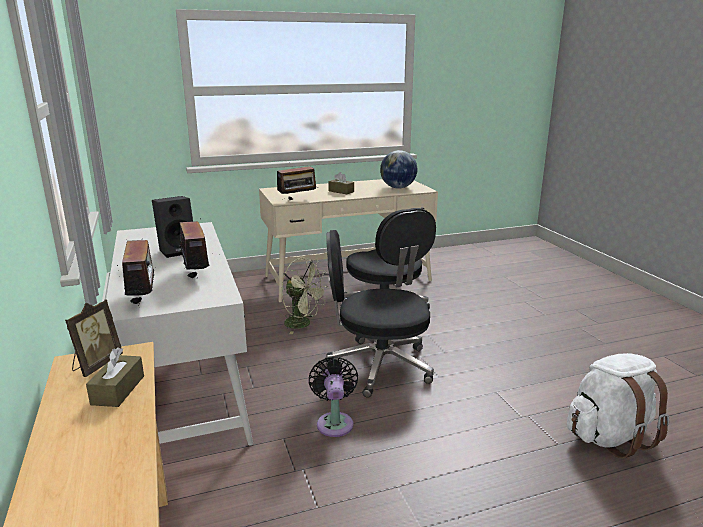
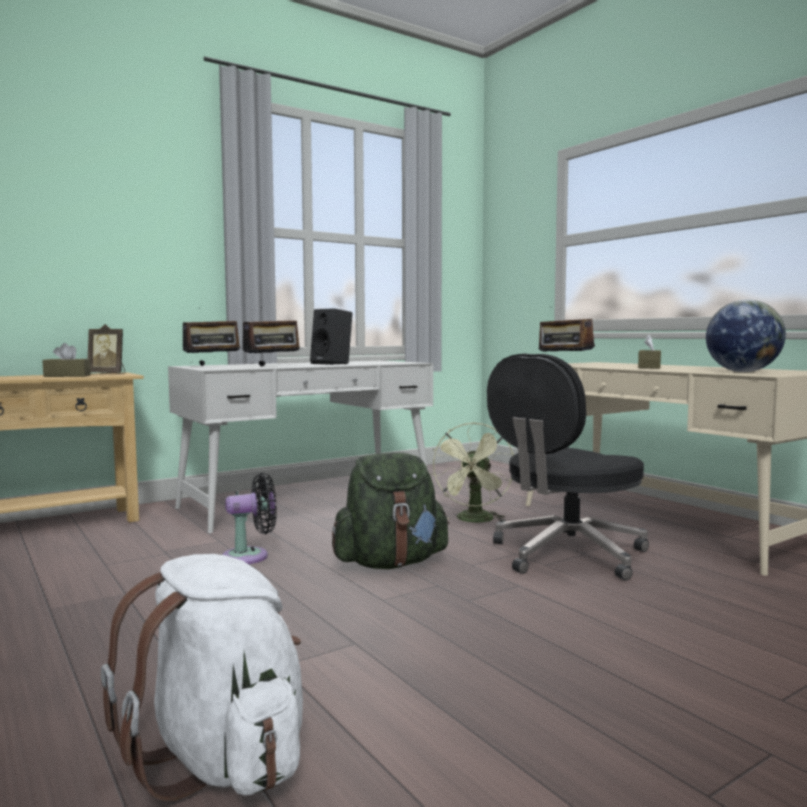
camera: 75 degrees right, 15 degrees down
(377, 366) = (390, 563): black office chair -> green backpack

